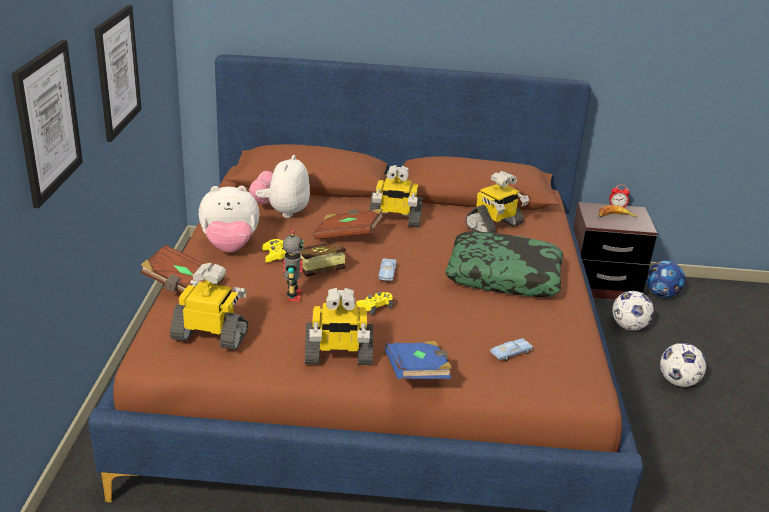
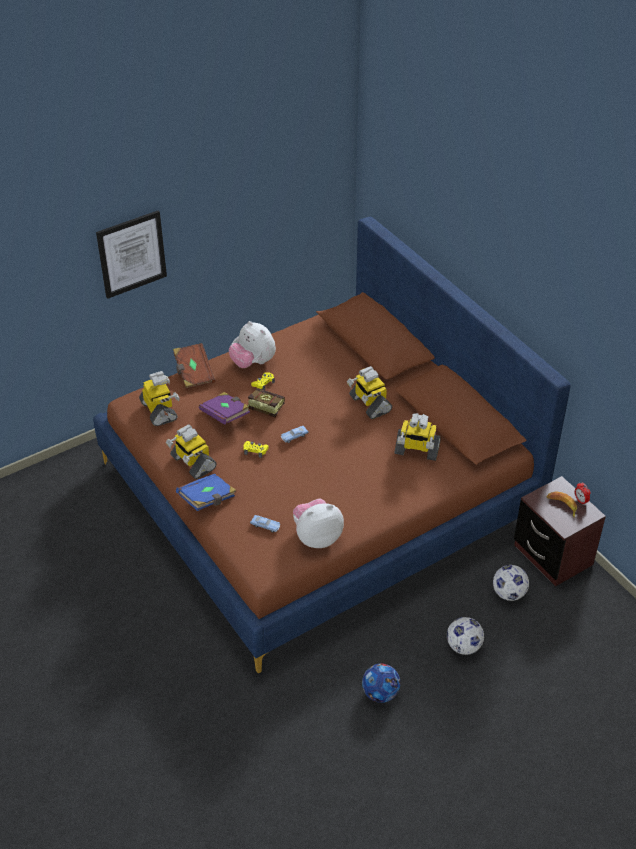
camera: 55 degrees right, 15 degrees up
(117, 72) = (235, 221): picture -> none
(281, 212) = (318, 355): plush toy -> plush toy (317, 537)
(293, 296) = (225, 415): toy robot -> purple book
(348, 236) = (321, 397): brown book -> none
(504, 275) = (354, 484): pillow -> none
(661, 294) = (584, 595): football -> football (380, 693)

